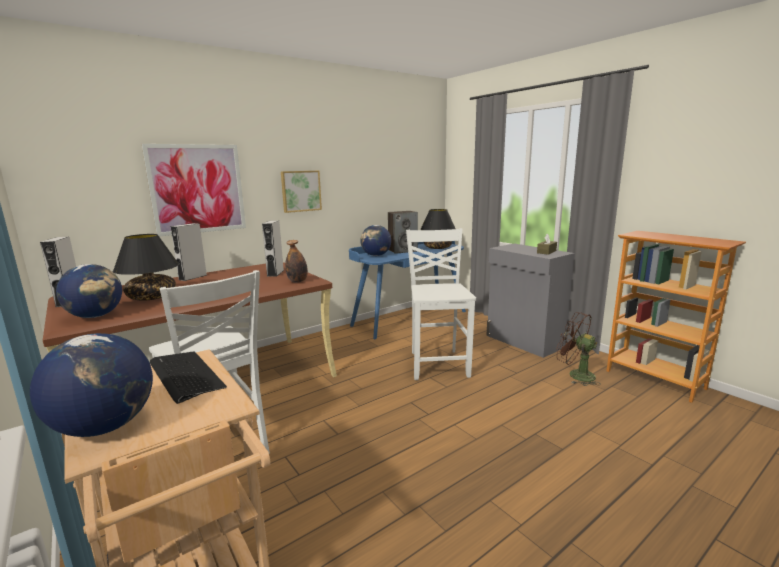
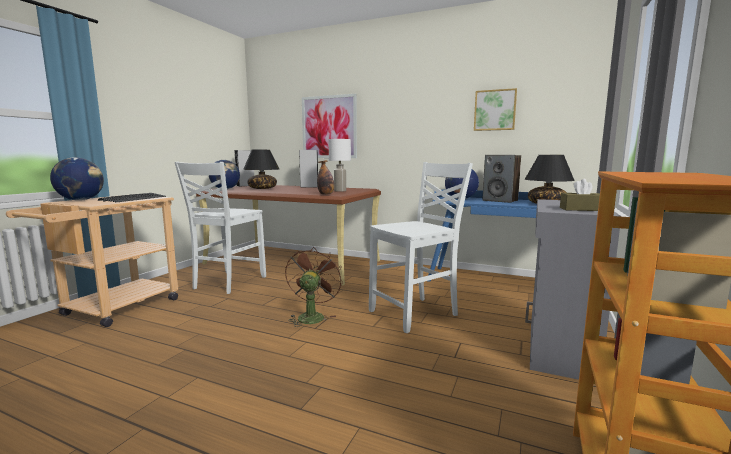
camera: 60 degrees right, 5 degrees down
(275, 273) = (340, 191): grey speaker -> white table lamp
(300, 191) = (404, 130): picture -> picture (495, 110)
(575, 375) = (511, 402): brown fan -> brown fan (312, 316)

